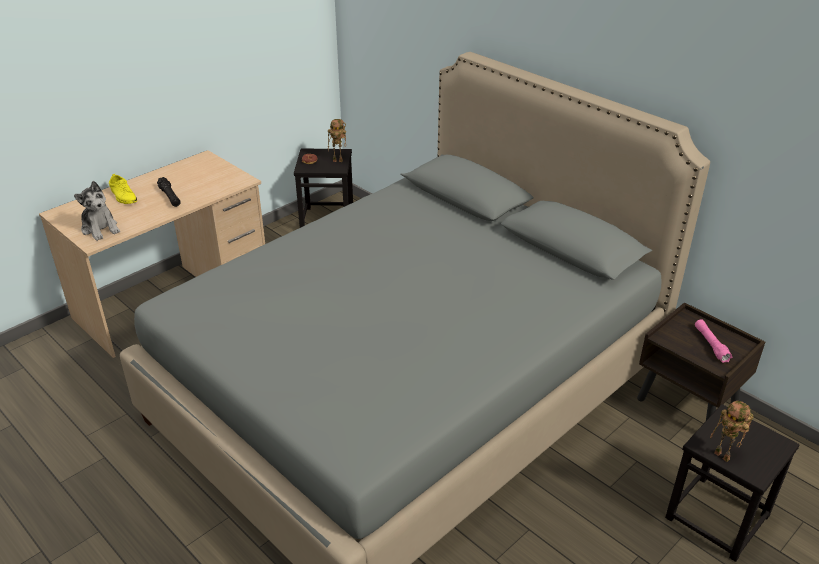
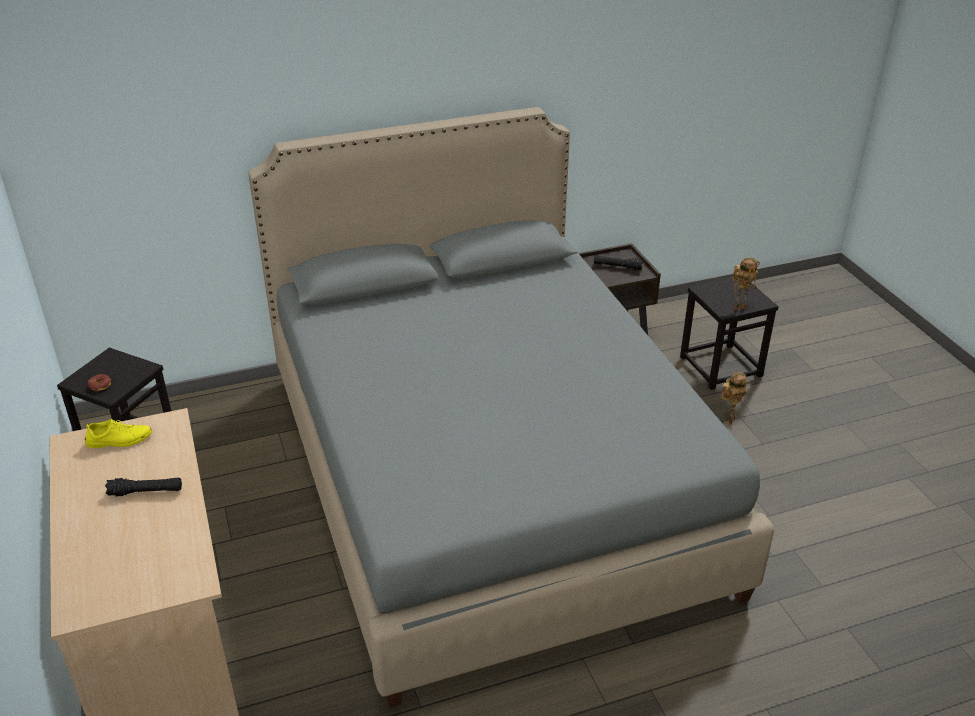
camera: 65 degrees left, 0 degrees up
(100, 228) = (166, 571): plush toy -> none
(123, 196) = (96, 536): yellow shoe -> yellow shoe (119, 440)
(338, 160) = (126, 363): toy robot -> toy robot (729, 420)
(711, 345) = (617, 267): pink flashlight -> black flashlight

